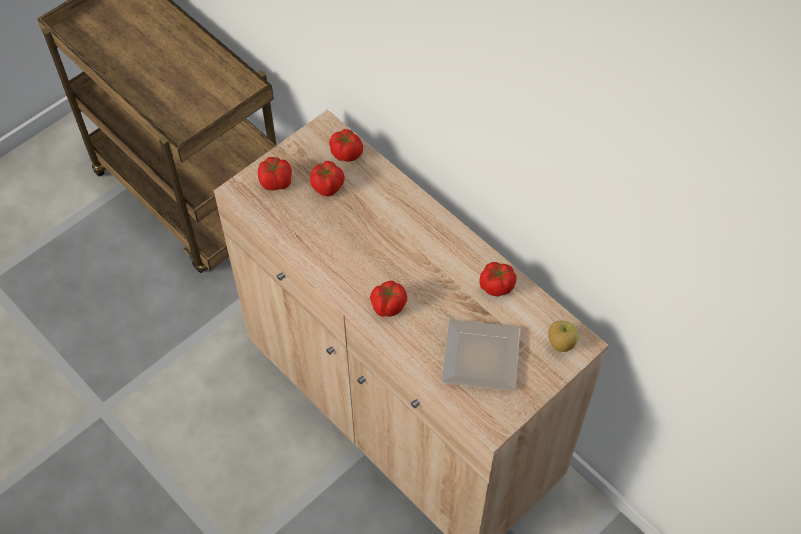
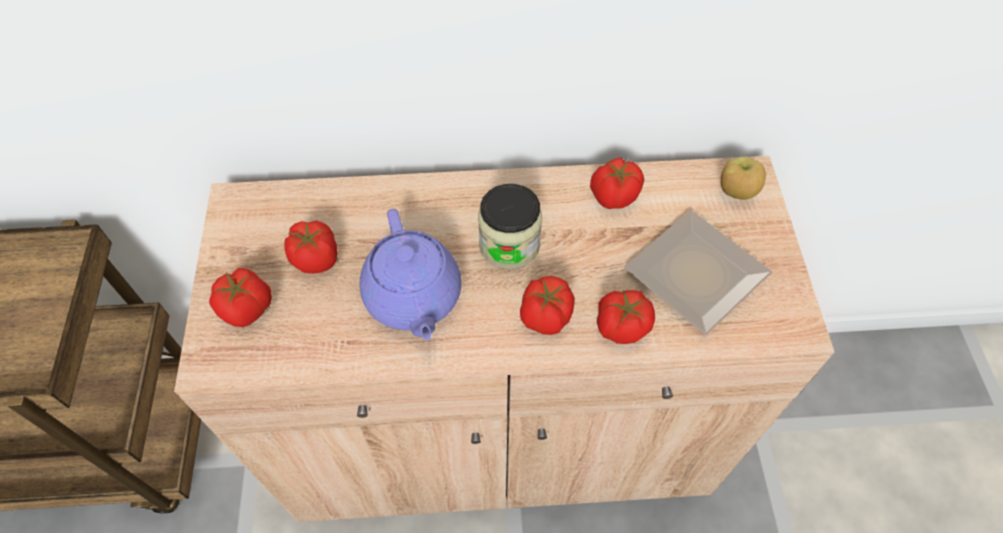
camera: 50 degrees left, 0 degrees up
(345, 243) = (413, 297): none -> purple teapot
(346, 154) = (293, 208): tomato -> tomato (621, 326)
(416, 260) = (509, 244): none -> jar

